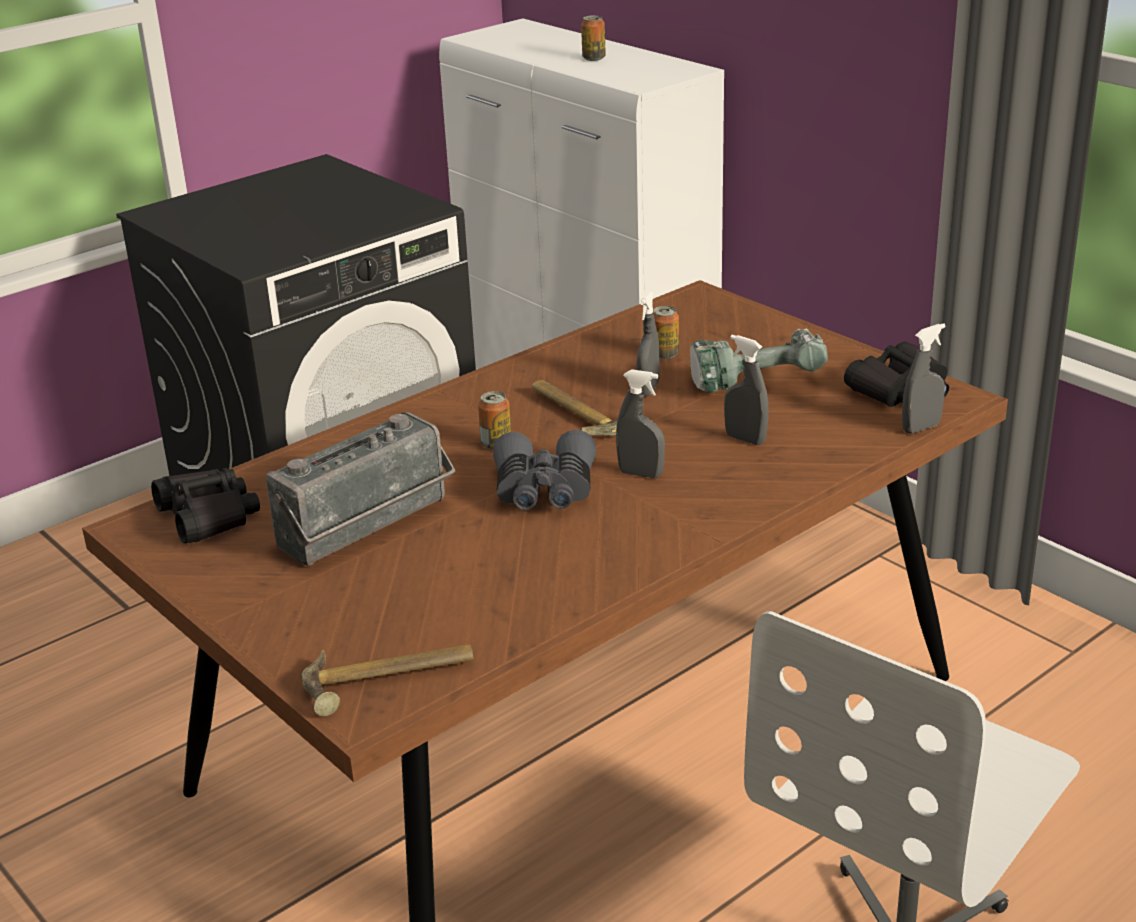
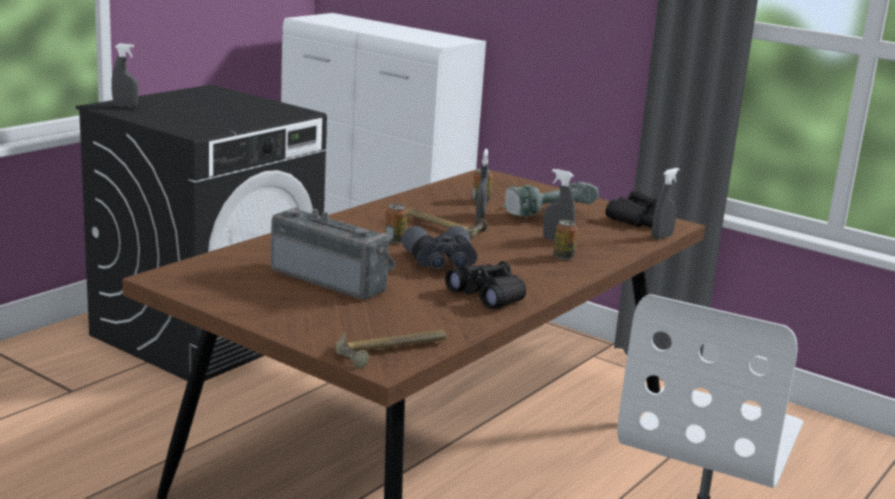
camera: 15 degrees left, 10 degrees down
(208, 516) = (214, 273): black binoculars -> black binoculars (489, 296)
(368, 528) = (332, 279): radio -> radio turned 90 degrees counterclockwise
(593, 58) = (397, 31): can -> can (563, 257)
(640, 474) = (499, 255): grey spray bottle -> grey spray bottle (125, 106)

